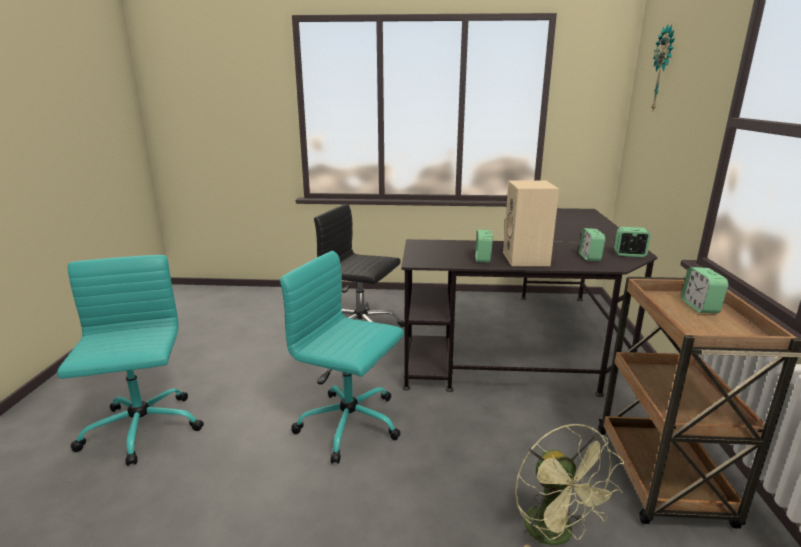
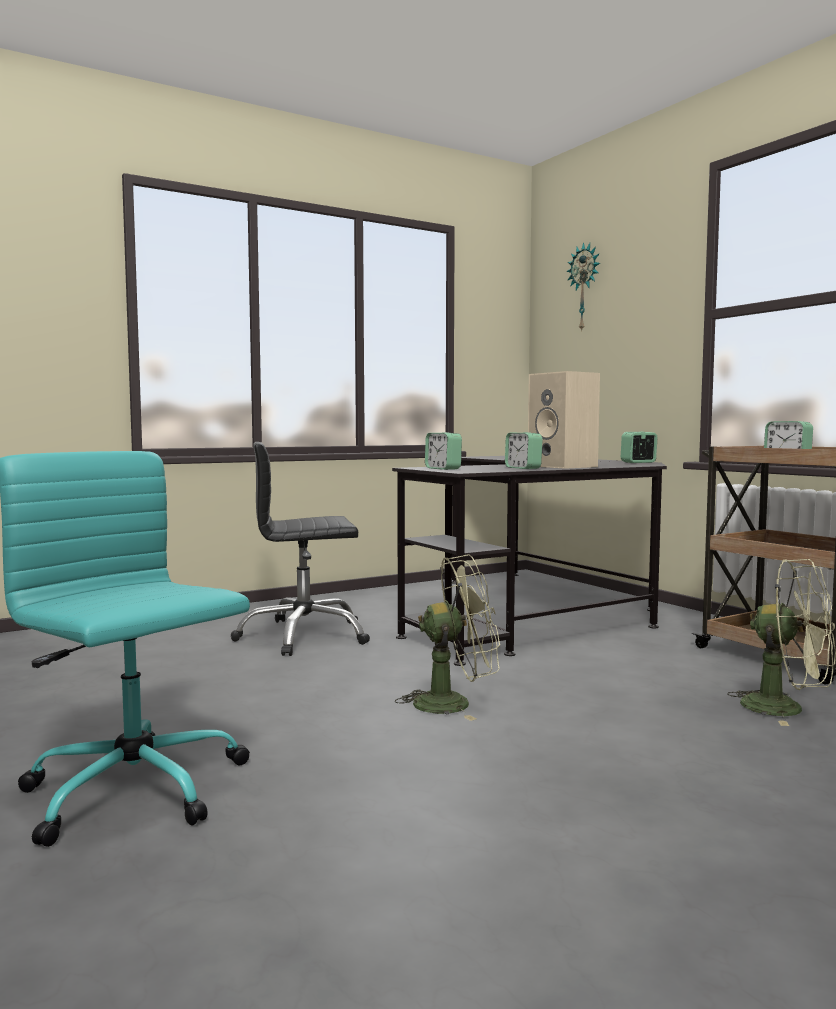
camera: 35 degrees left, 15 degrees down
(351, 425) = (454, 703): turquoise office chair -> green fan
(589, 257) = (612, 464): alarm clock -> alarm clock (443, 468)

